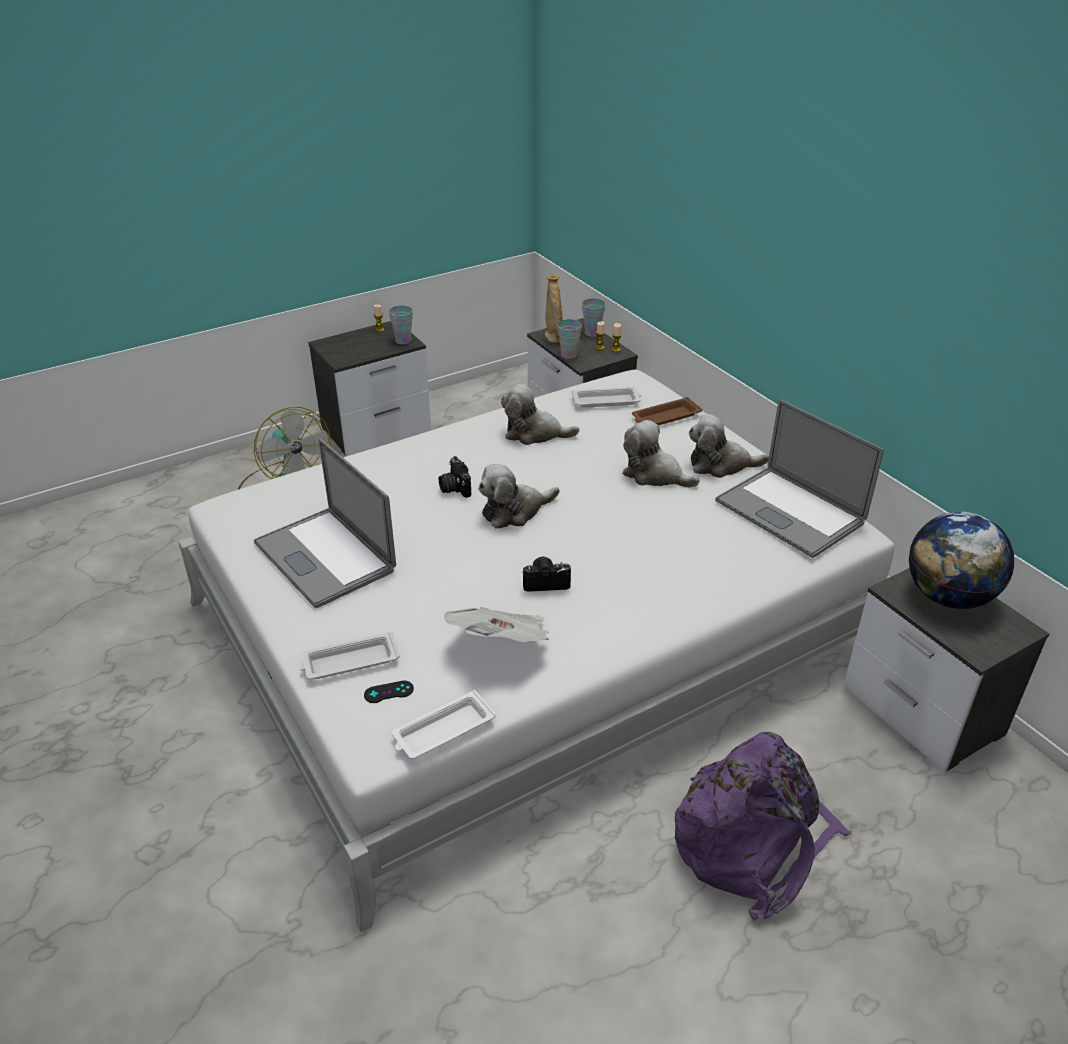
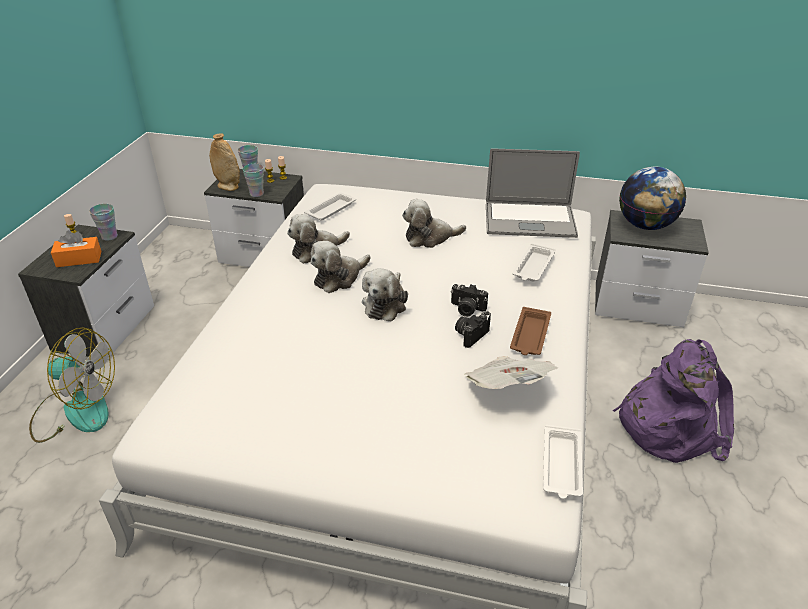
camera: 45 degrees left, 0 degrees up
(324, 556) = (301, 414): laptop -> none
(349, 662) = (436, 471): white tray -> white tray (533, 267)
(359, 350) = (79, 259): none -> orange tissue box
(389, 692) = (493, 469): black game controller -> none
(454, 488) = (322, 312): camera -> camera (466, 309)
(665, 417) = (381, 203): brown tray -> brown tray (530, 336)
(721, 464) = (455, 213): plush toy -> plush toy (339, 278)

